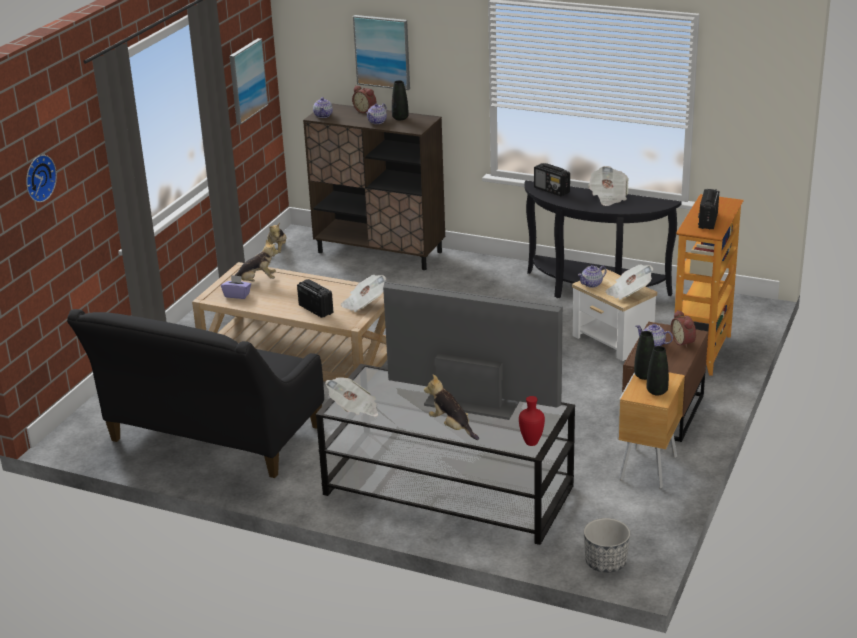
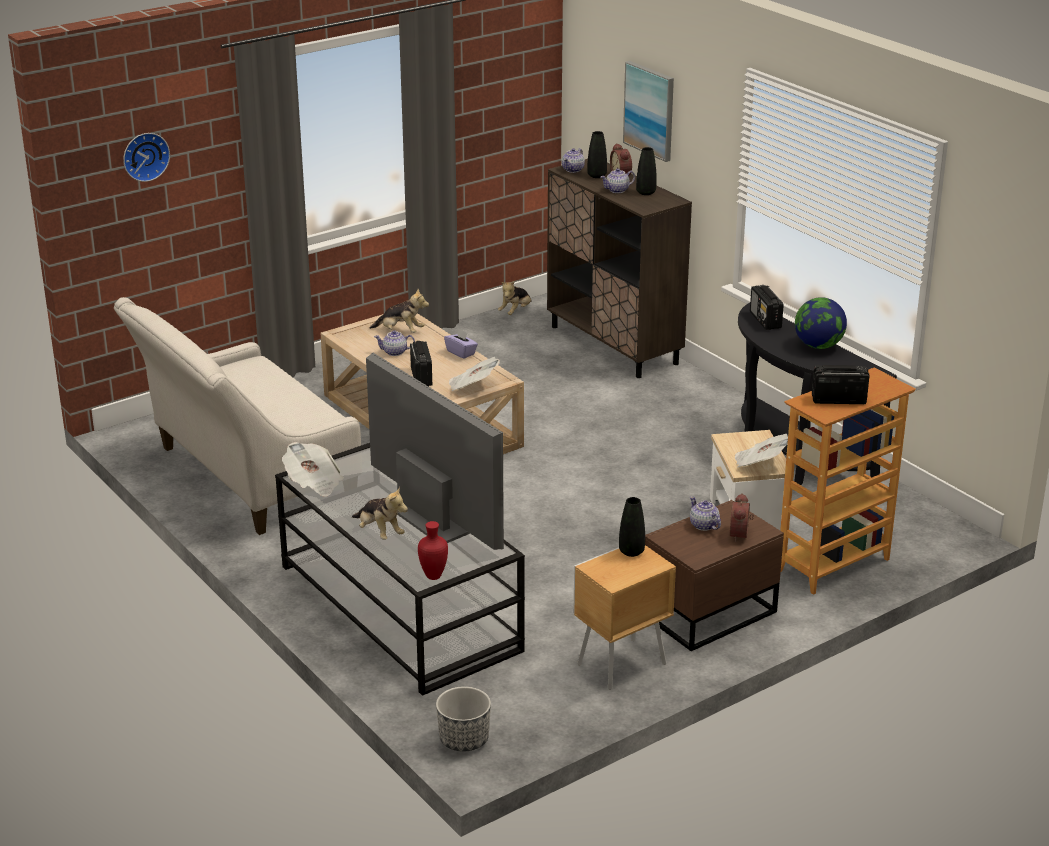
camera: 30 degrees right, 0 degrees up
(210, 439) = (245, 478): black sofa -> beige sofa
(237, 295) = (367, 339): purple tissue box -> purple tissue box (461, 352)
(247, 81) = (504, 111): picture -> none
(451, 427) = (379, 532): plush toy -> plush toy turned 150 degrees clockwise
(592, 284) = (732, 441): teapot -> teapot (395, 352)
(608, 197) = (818, 346): newspaper -> globe
(657, 391) = (623, 572): black vase -> black vase (597, 176)
(708, 221) = (838, 399): radio -> radio turned 45 degrees clockwise

